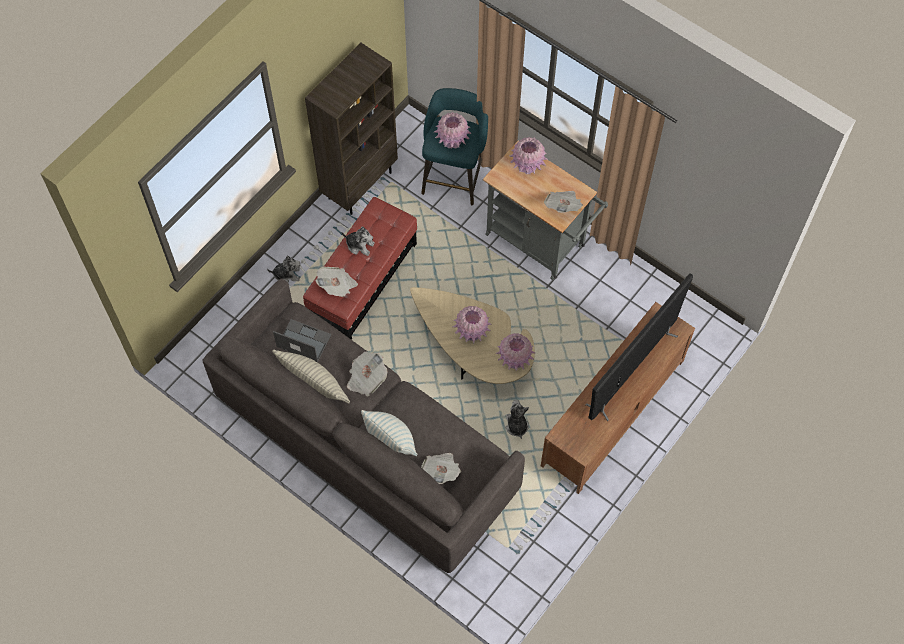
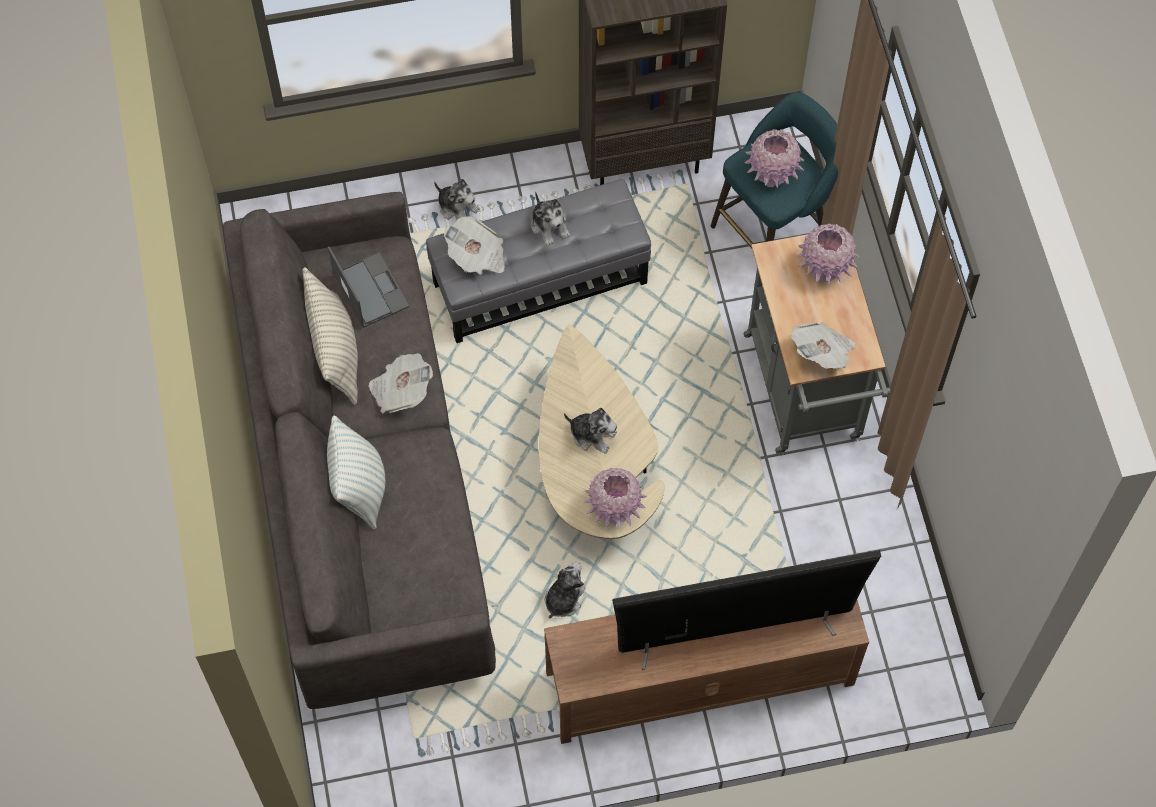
camera: 40 degrees right, 0 degrees up
(363, 281) = (539, 282): red ottoman -> grey ottoman
(441, 471) = (384, 571): newspaper -> none
(471, 332) = (592, 435): pink vase -> plush toy

